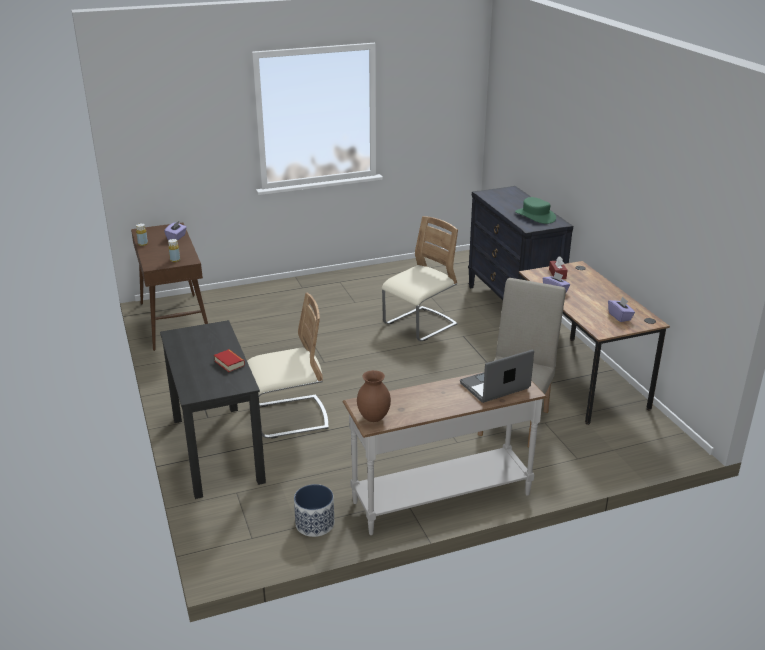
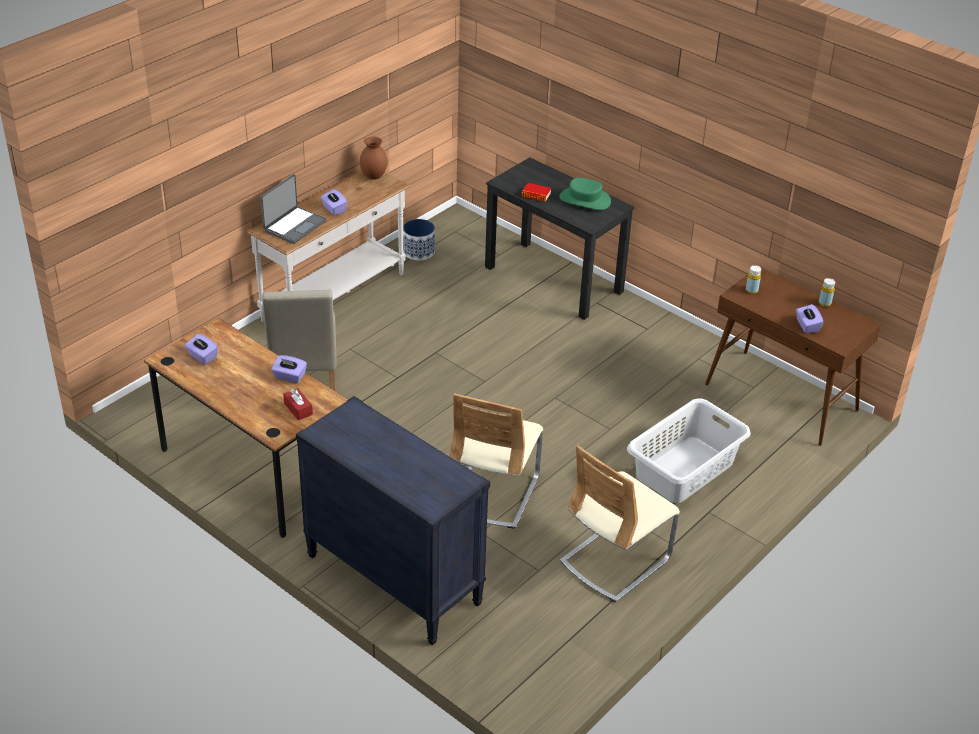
camera: 150 degrees right, 10 degrees up
(289, 306) = (685, 470): none -> grey laundry basket
(289, 418) = (524, 324): beige chair -> beige chair (615, 560)
(443, 393) = (334, 209): none -> purple tissue box
(535, 216) = (358, 441): green hat -> green hat (584, 200)

